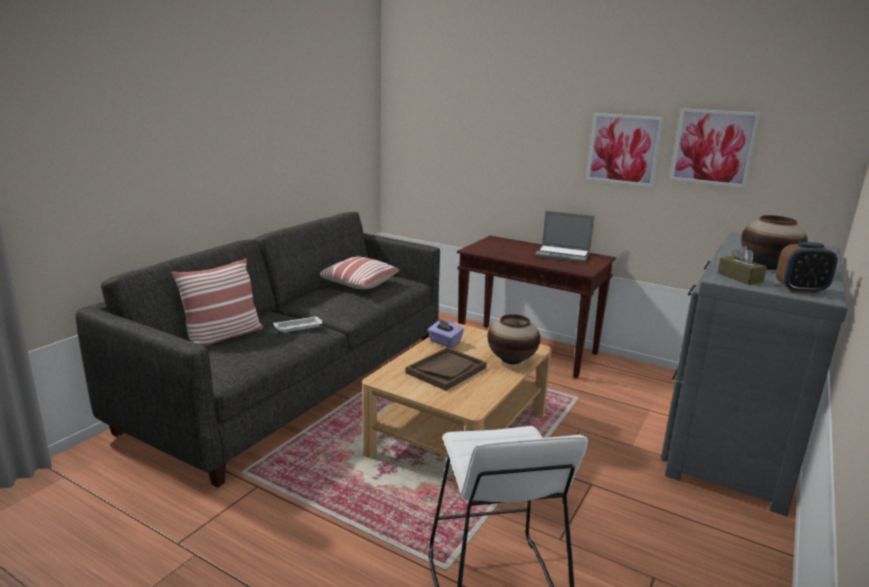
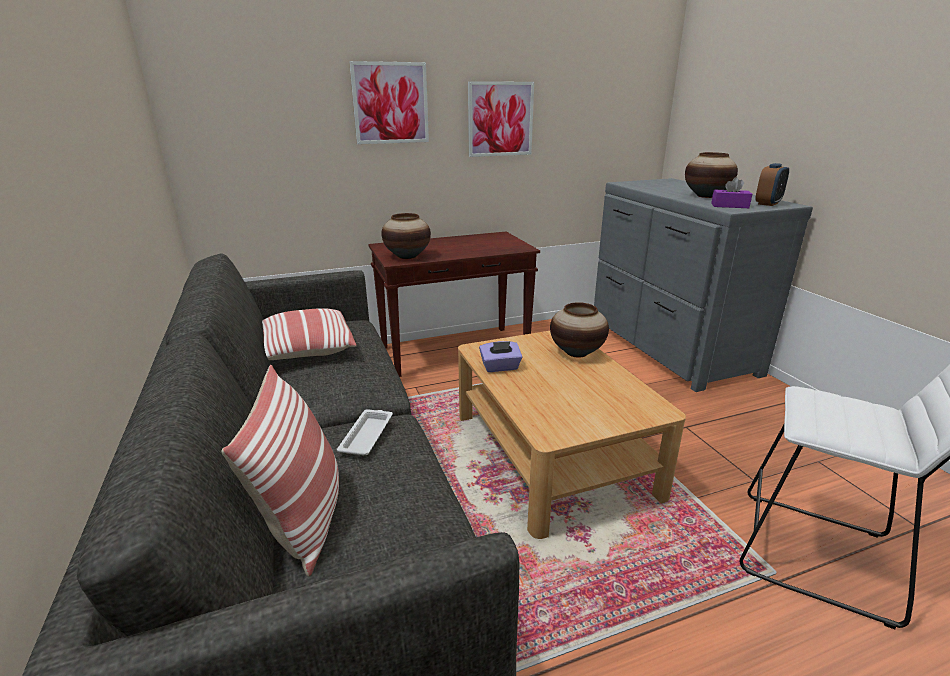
camera: 50 degrees left, 5 degrees up
(446, 370) = (565, 391): brown tray -> none
(487, 249) = (407, 256): none -> vase
(563, 255) = (474, 241): laptop -> none
(713, 147) = (574, 108): picture -> picture (390, 103)
(739, 277) = (729, 206): brown tissue box -> purple tissue box

